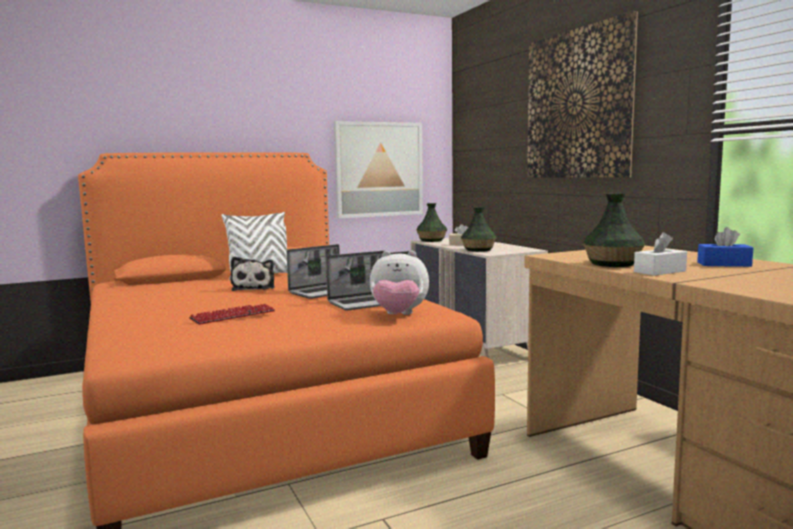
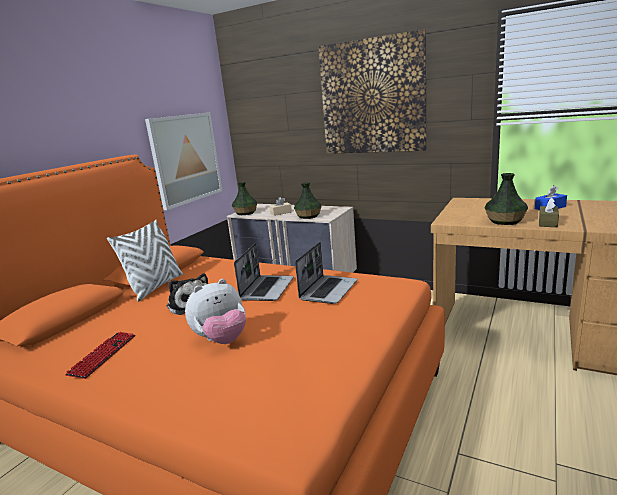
camera: 35 degrees left, 10 degrees up
(233, 316) = (269, 346): keyboard -> keyboard (103, 355)
(398, 315) = (380, 295): plush toy -> plush toy (221, 340)
(659, 271) = (548, 222): white tissue box -> brown tissue box

